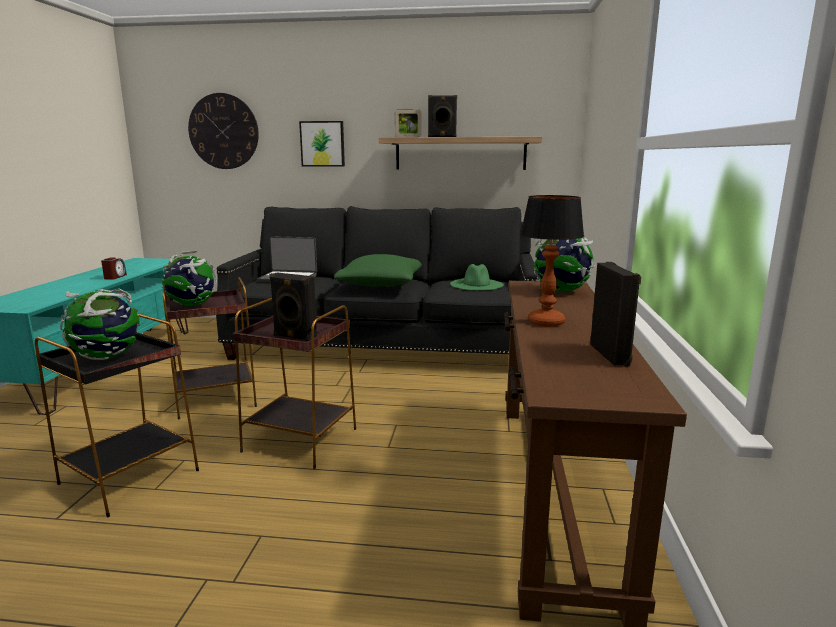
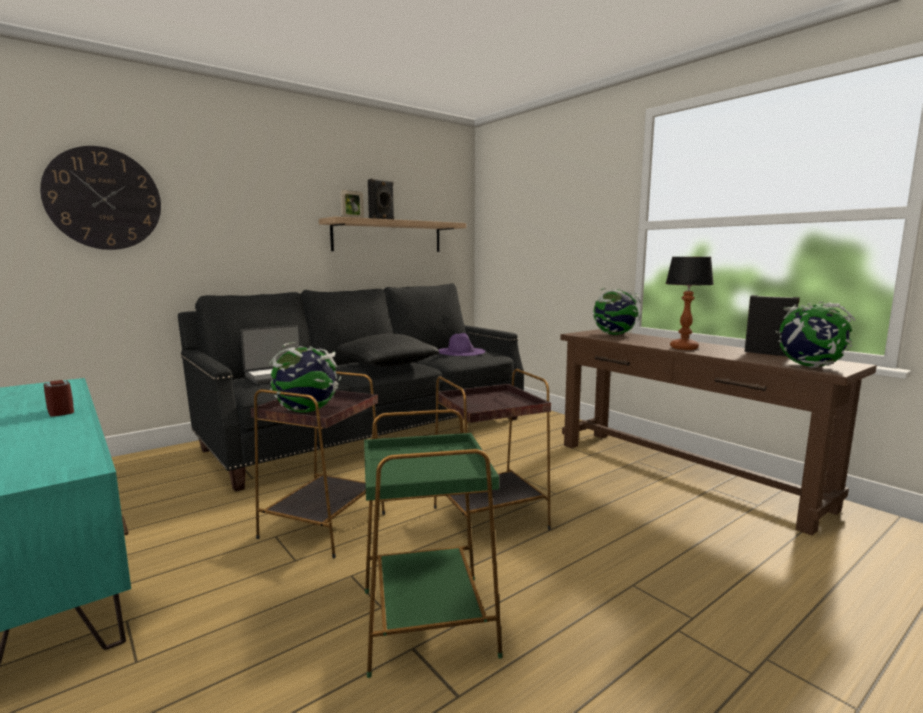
camera: 45 degrees left, 5 degrees down
(107, 357) = (427, 466): globe -> globe (809, 366)
(131, 476) = (428, 620): black side table -> green side table
(294, 337) = (508, 405): black speaker -> none
(322, 144) = (248, 221): picture -> none
(380, 284) = (387, 364): green pillow -> black pillow
(476, 284) = (461, 351): green hat -> purple hat

